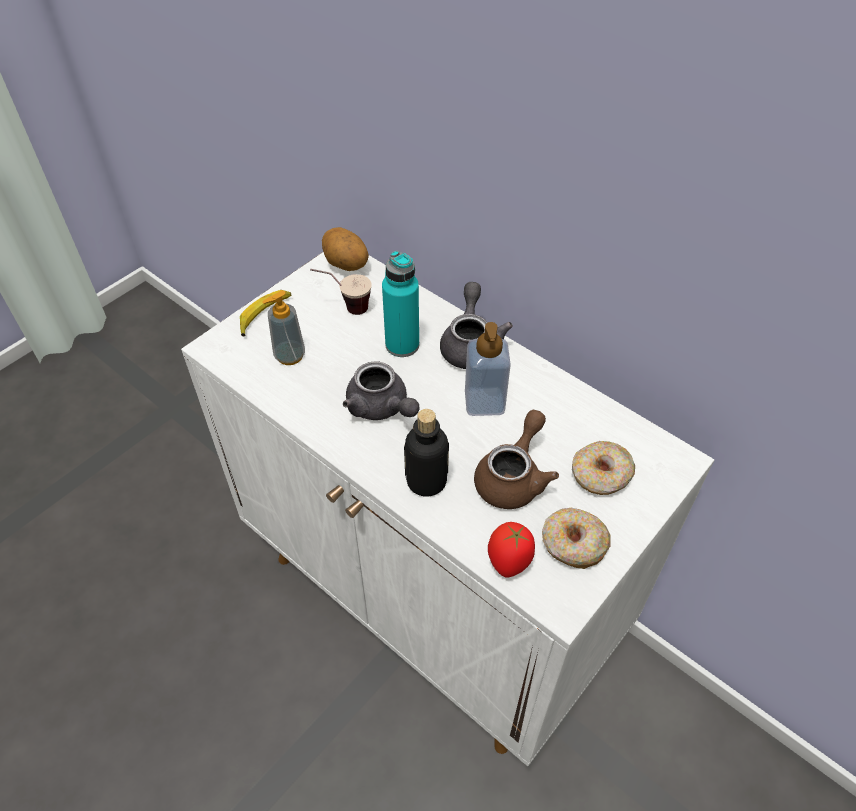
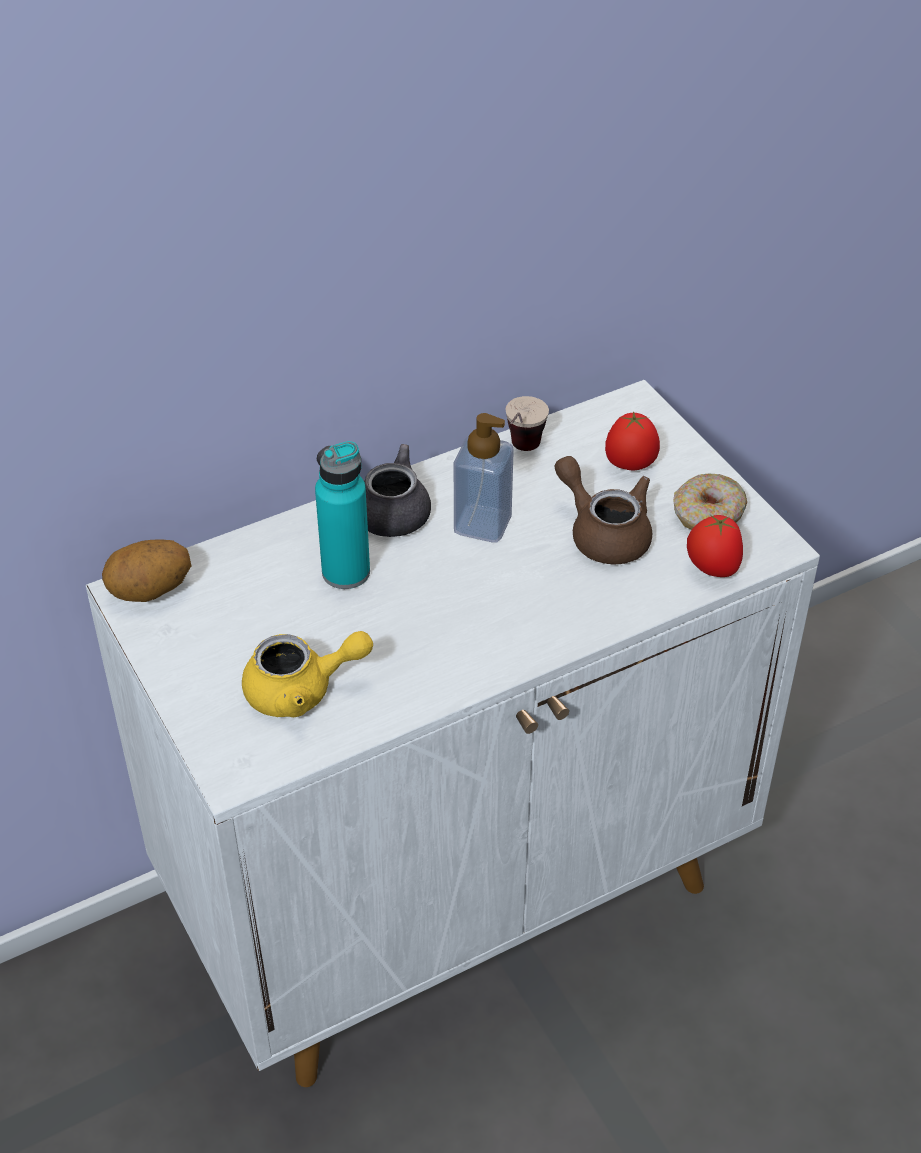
camera: 70 degrees left, 5 degrees down
(264, 315) = (202, 703): banana -> none
(289, 356) = (301, 690): soap dispenser -> yellow teapot
(344, 308) = (241, 613): cup -> cup (521, 453)
(381, 408) = (445, 618): grey teapot -> none
(426, 481) = (578, 606): bottle -> none
(600, 475) = (630, 465): donut -> tomato

